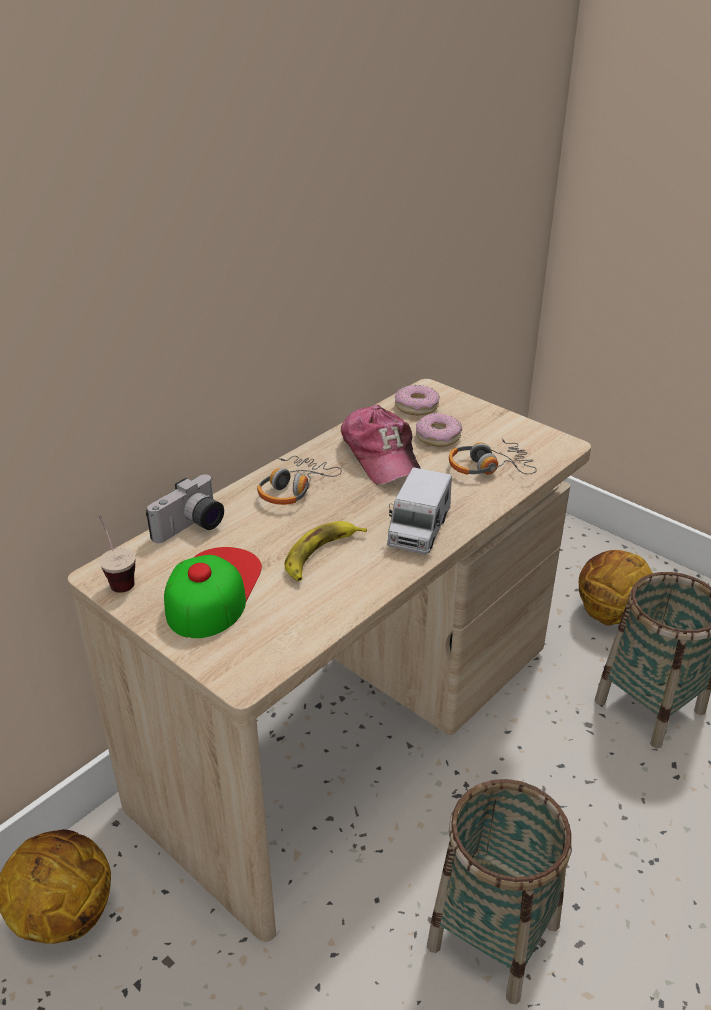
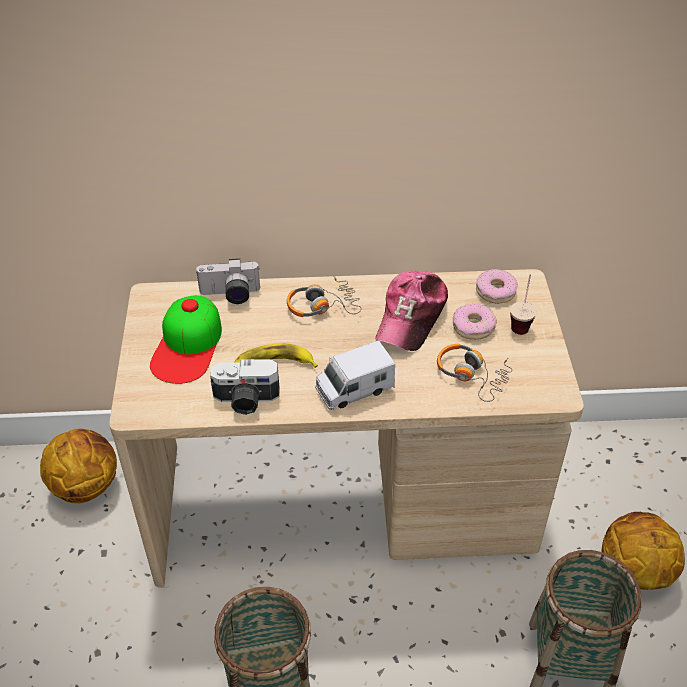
camera: 45 degrees right, 10 degrees up
(118, 577) = (154, 302): cup -> cup (521, 321)
(213, 590) = (188, 345): cap -> cap turned 135 degrees clockwise
(340, 596) = (246, 400): none -> camera

